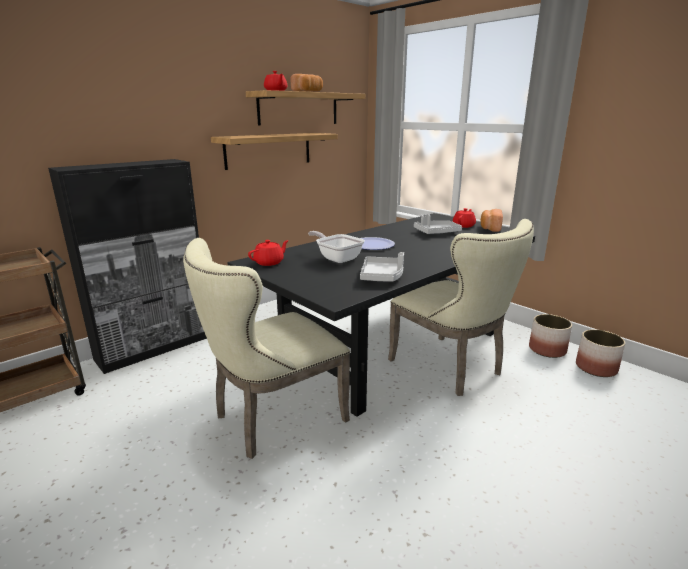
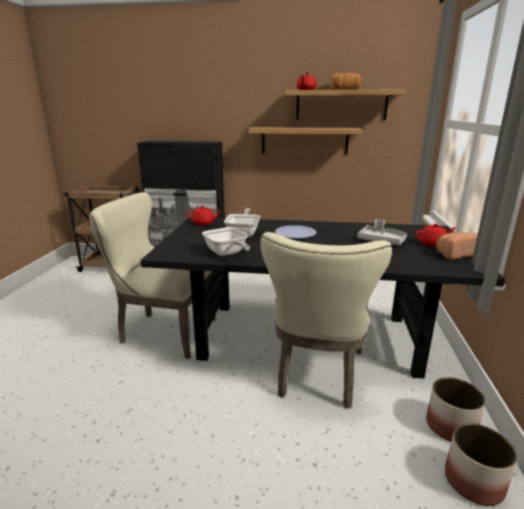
camera: 50 degrees right, 0 degrees up
(382, 276) = (227, 253): grey tray -> frying pan

